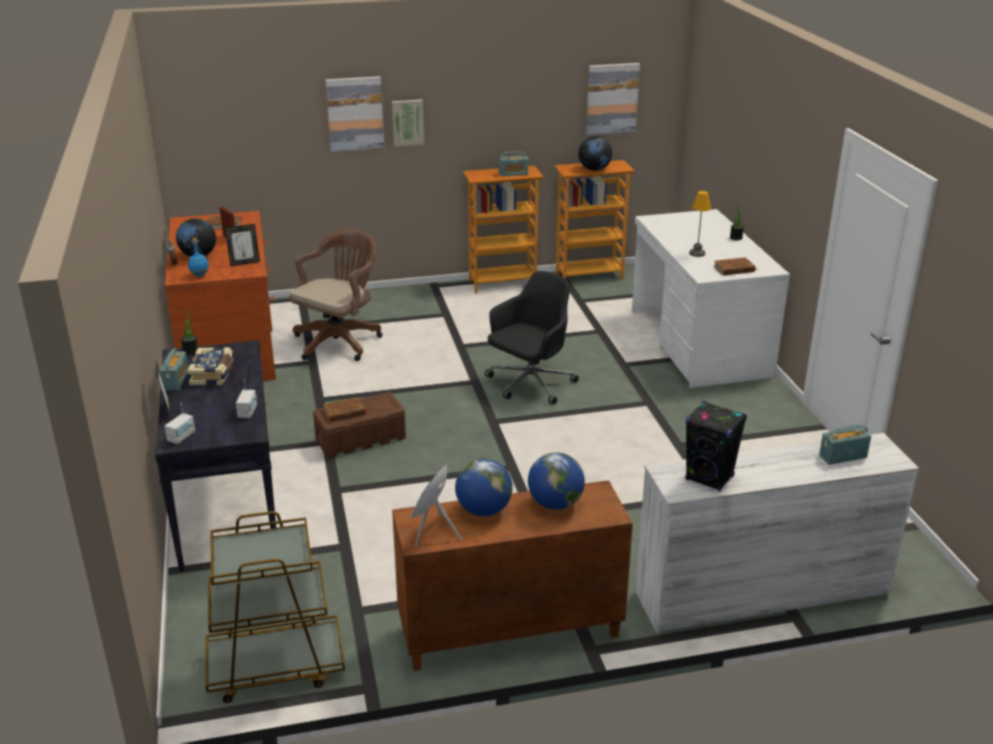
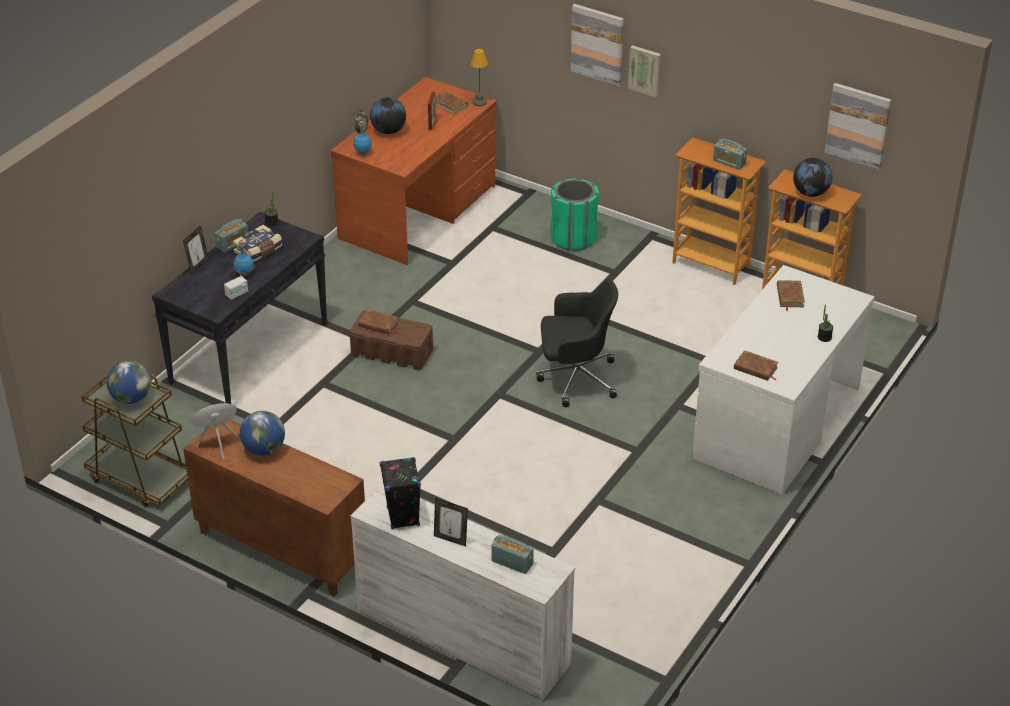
camera: 45 degrees right, 10 degrees up
(182, 437) = (180, 291): radio -> none
(228, 395) = (244, 274): none -> blue bottle
(244, 263) = (407, 155): picture frame -> picture frame (451, 539)
(340, 341) = (498, 254): brown office chair -> none
(382, 309) = (573, 238): none -> green trash can
(555, 504) = (307, 473): globe -> globe (131, 398)
(673, 228) = (789, 296): none -> brown book
(697, 253) = (757, 334): table lamp -> table lamp (479, 102)

